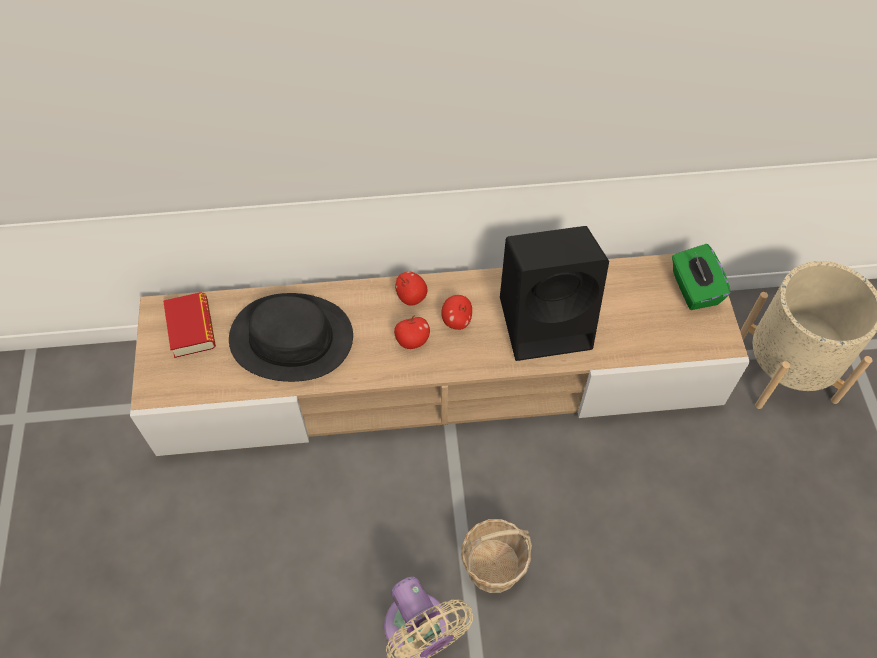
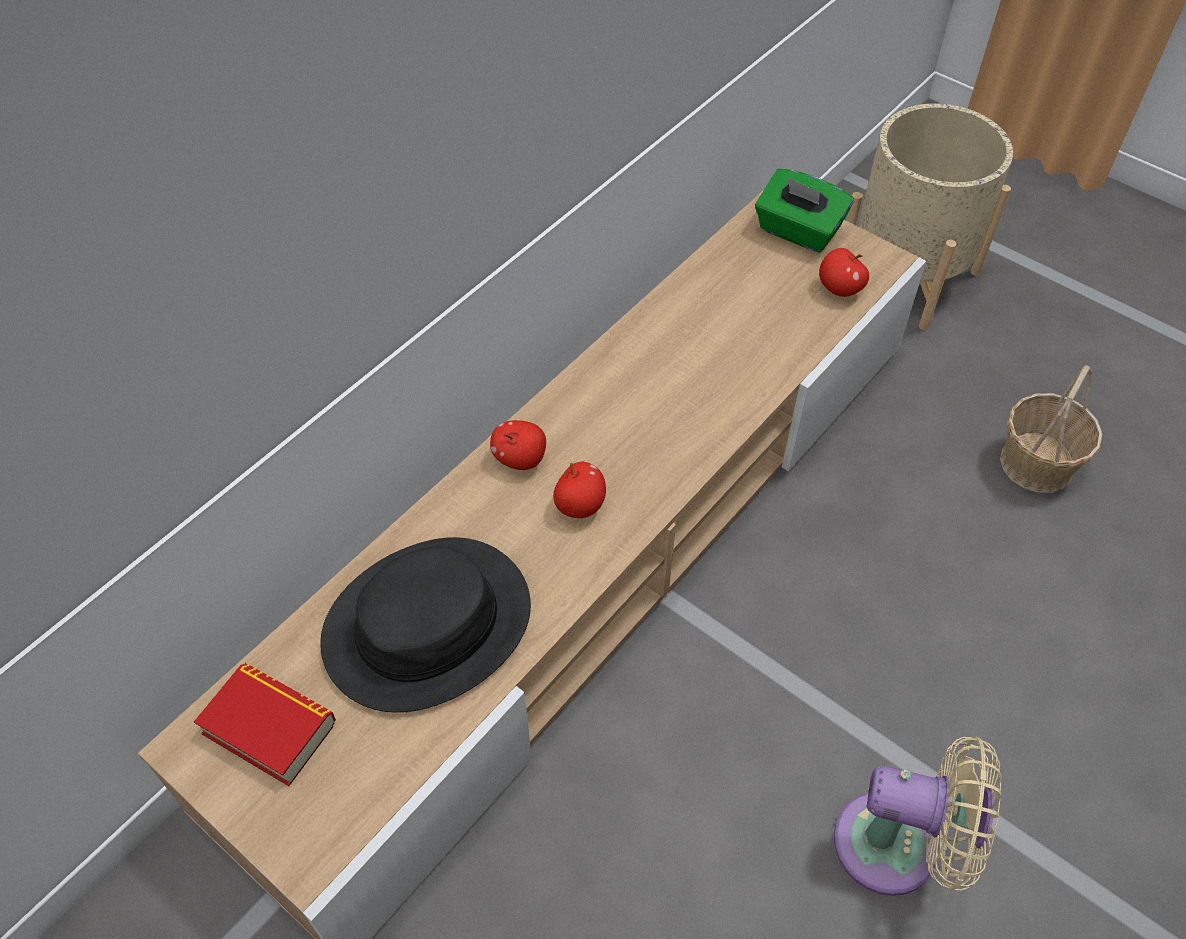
camera: 45 degrees left, 5 degrees down
(456, 320) = (603, 444): apple -> apple (839, 289)
(493, 565) = (881, 699): basket -> basket (1036, 464)
(547, 321) = (700, 369): black speaker -> none

